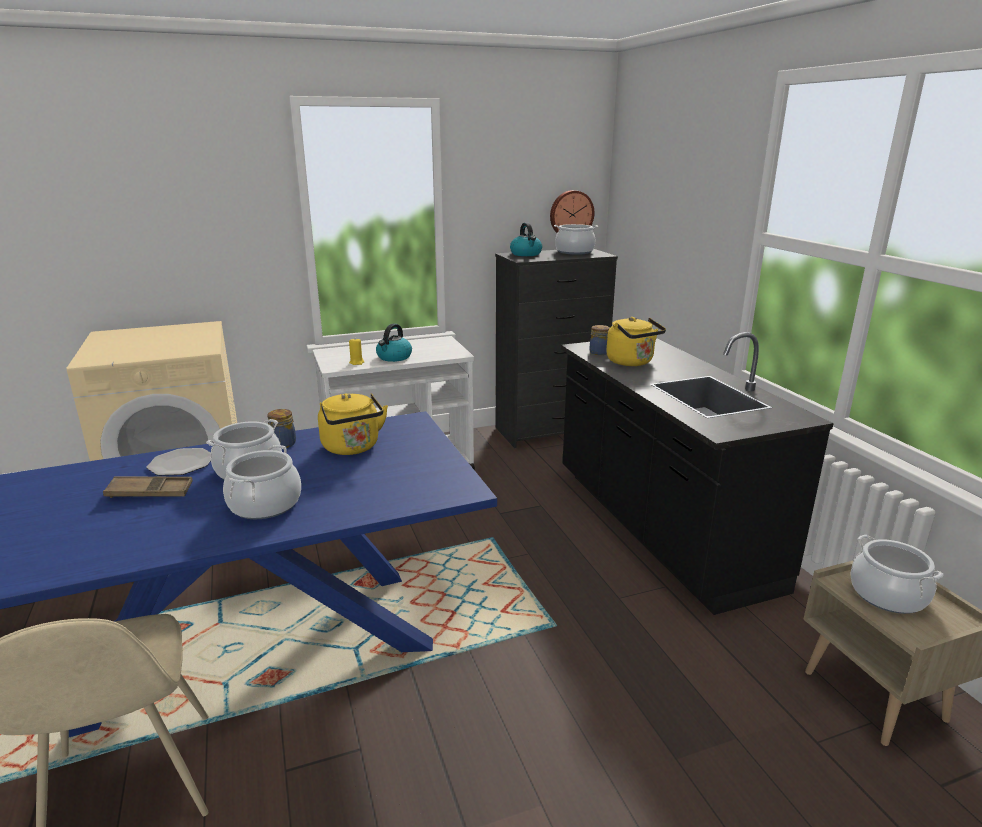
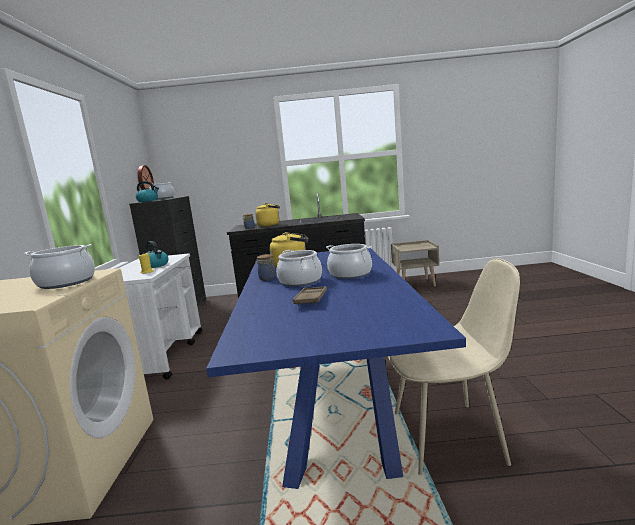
camera: 70 degrees left, 10 degrees down
(181, 463) = (270, 297): plate -> none
(887, 594) = (410, 247): cooking pot -> cooking pot (66, 282)

